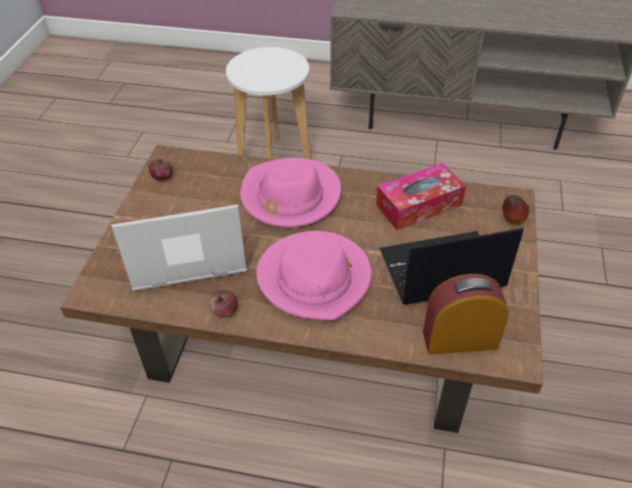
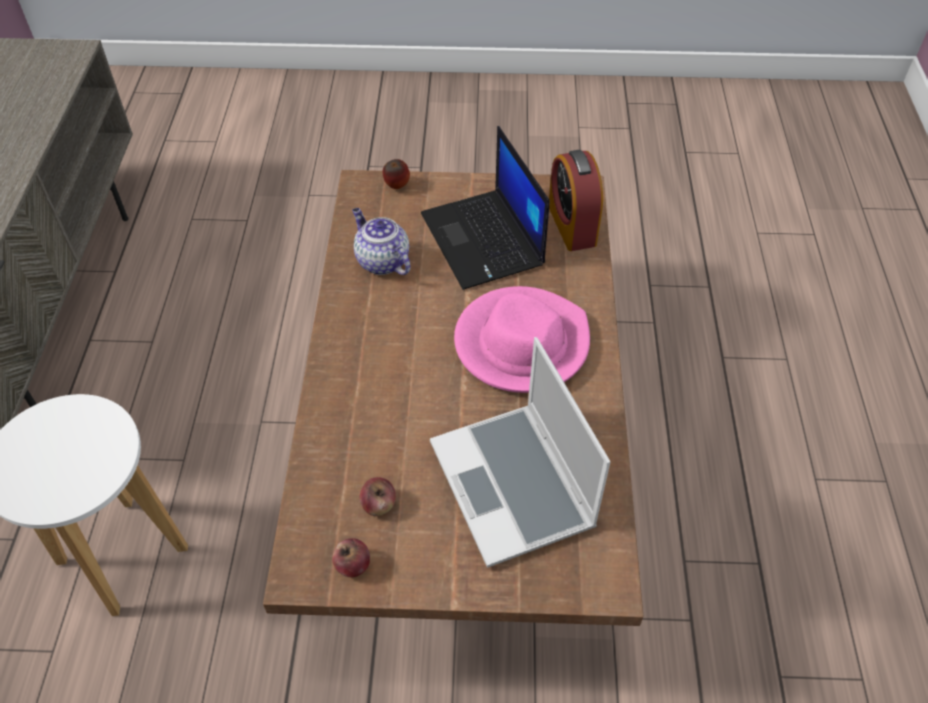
camera: 100 degrees left, 5 degrees up
(224, 311) = (595, 421): apple -> apple (379, 505)
(290, 196) = (380, 389): pink hat -> none
(418, 205) = (381, 261): tissue box -> teapot

